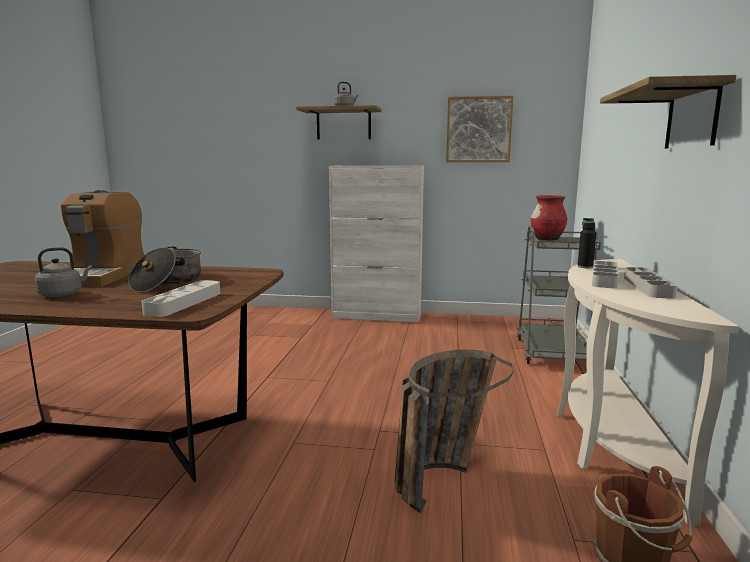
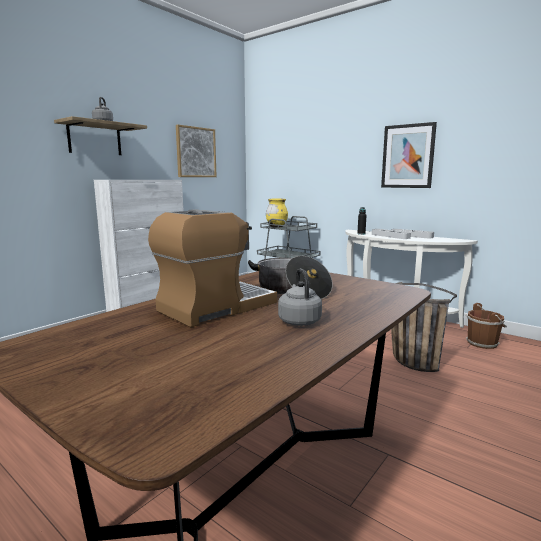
camera: 60 degrees left, 0 degrees up
(101, 275) = (216, 307): coffee machine -> coffee machine turned 75 degrees counterclockwise
(184, 303) = (375, 290): grey tray -> none
(547, 239) = (276, 226): red vase -> yellow vase
(692, 117) = (408, 156): shelf -> picture

